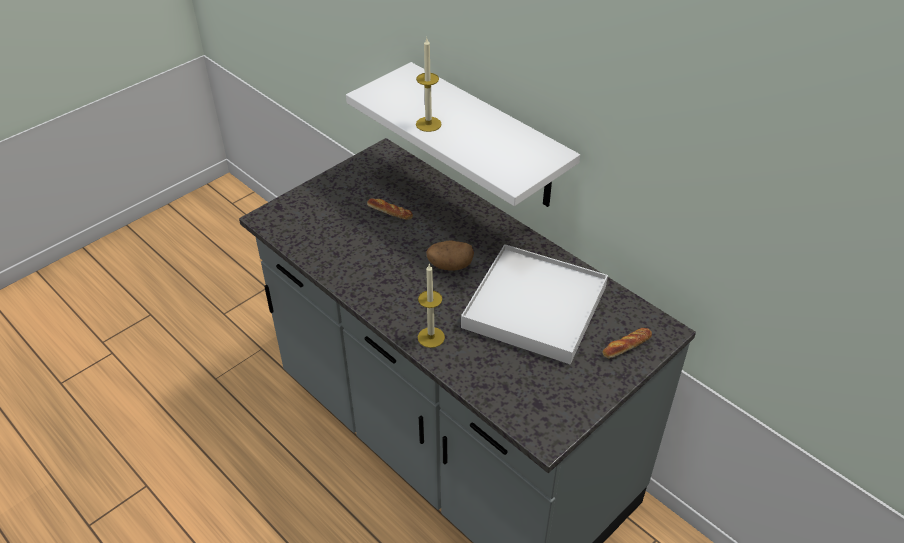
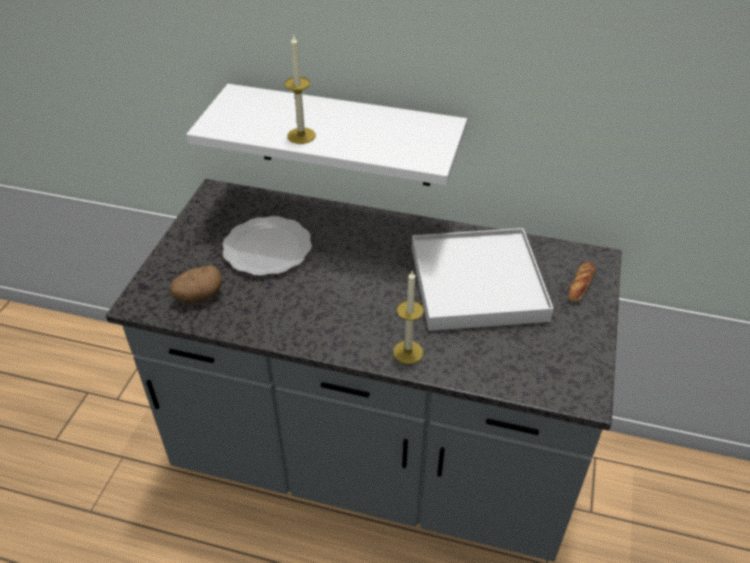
camera: 30 degrees left, 0 degrees up
(390, 212) = (268, 248): bread -> plate
(450, 265) = (369, 276): potato -> potato (199, 296)

